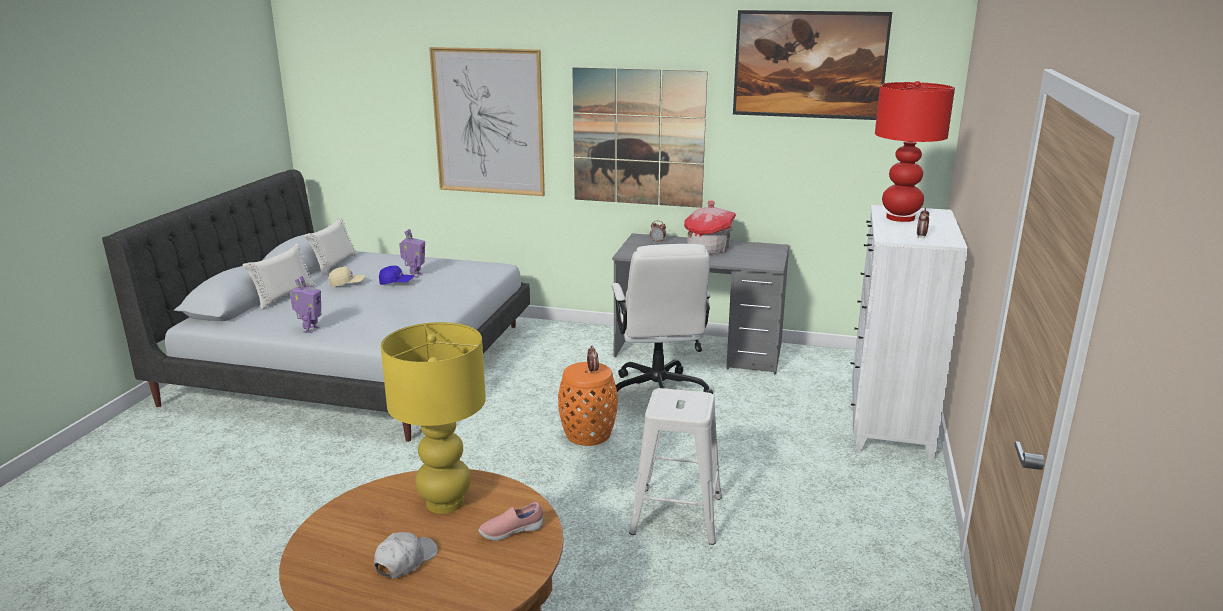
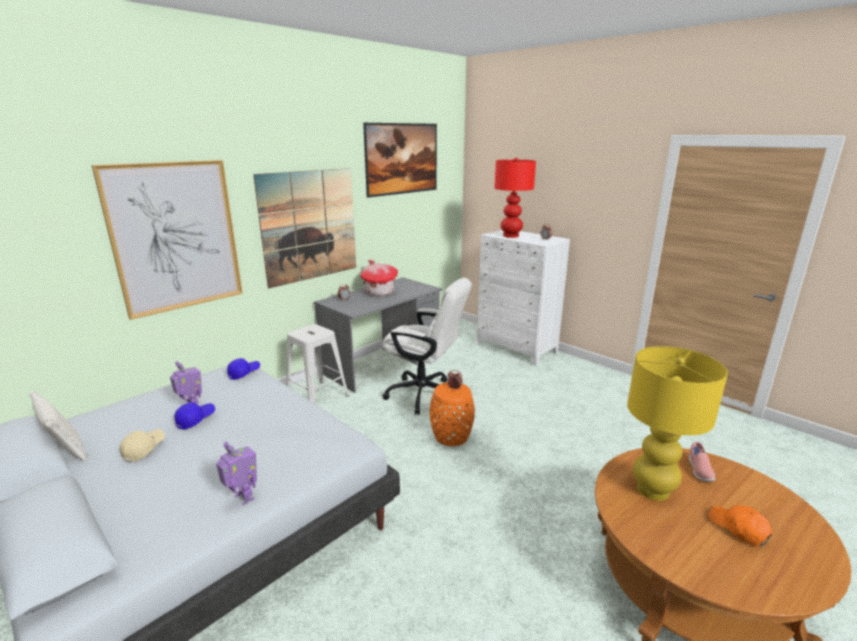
camera: 60 degrees left, 0 degrees up
(283, 296) = (103, 503): white pillow -> none
(405, 561) = (738, 528): white cap -> orange cap
(486, 271) = (244, 373): none -> blue cap
(677, 515) = (569, 436): white stool -> white stool (317, 396)

